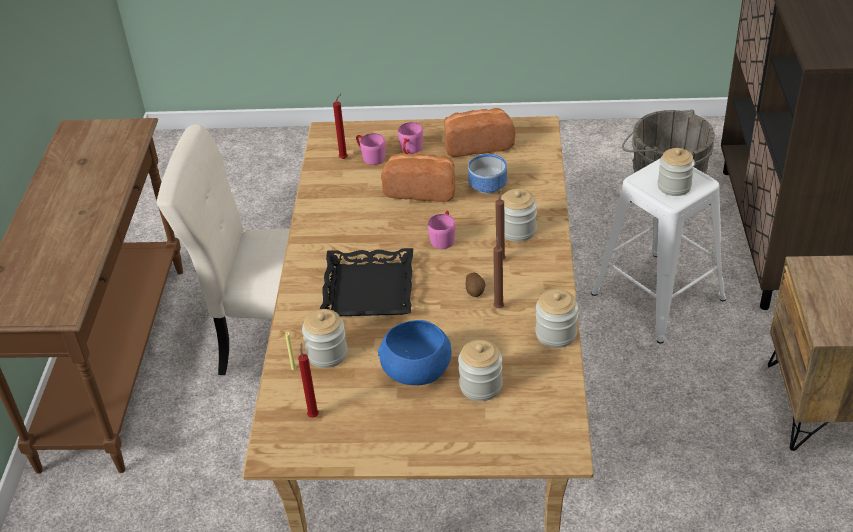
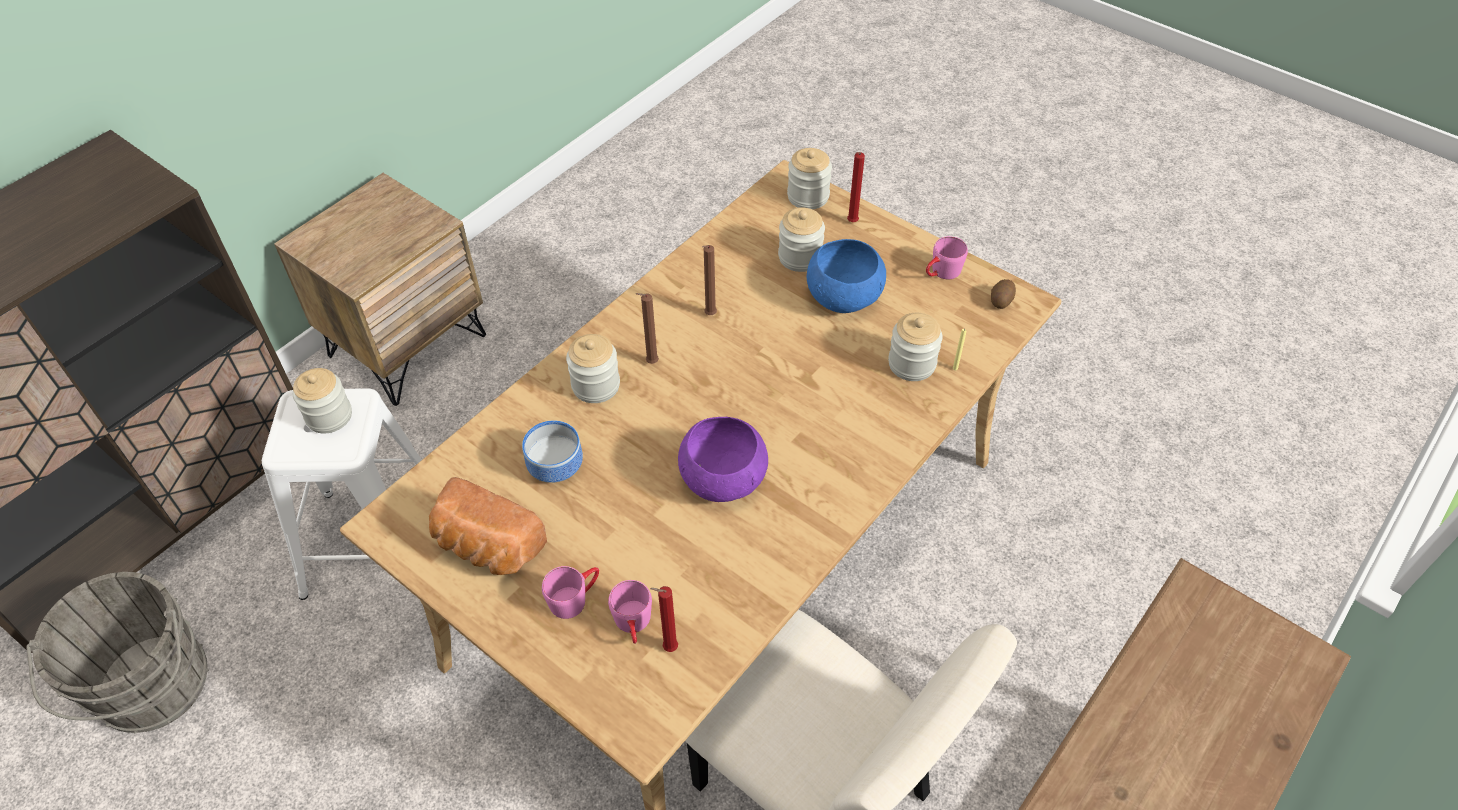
camera: 145 degrees left, 10 degrees up
(313, 415) = (966, 313): red candle -> red candle (851, 223)
(367, 290) = (815, 411): black tray -> none
(387, 229) = (724, 480): none -> purple bowl
(421, 189) = (629, 515): bread -> none
(443, 237) = (677, 427): pink mug -> pink mug (941, 273)
(475, 291) = (712, 344): potato -> potato (1000, 300)
(556, 334) = (690, 262): jar -> jar (808, 196)

